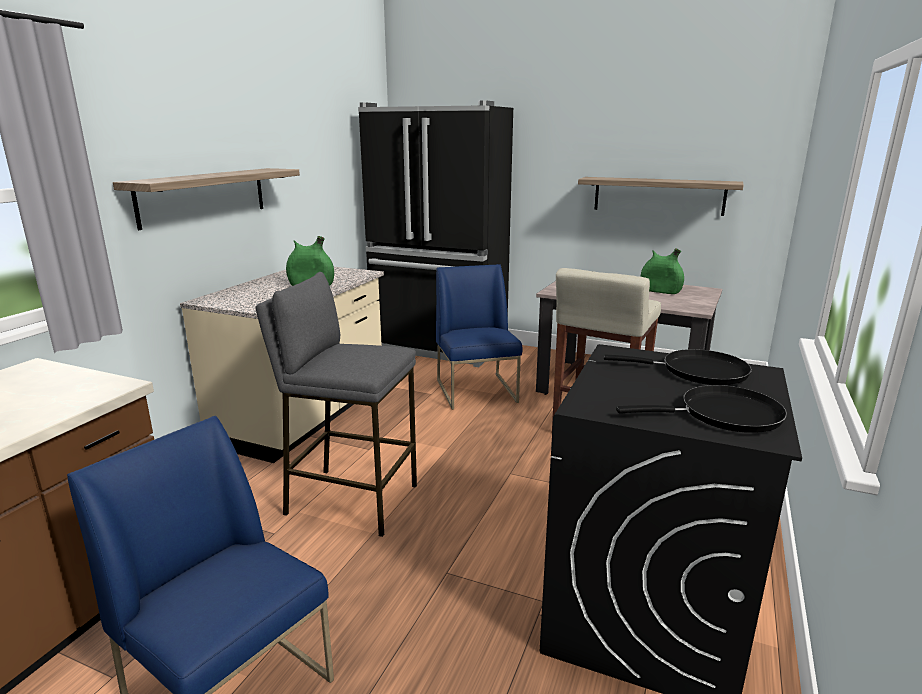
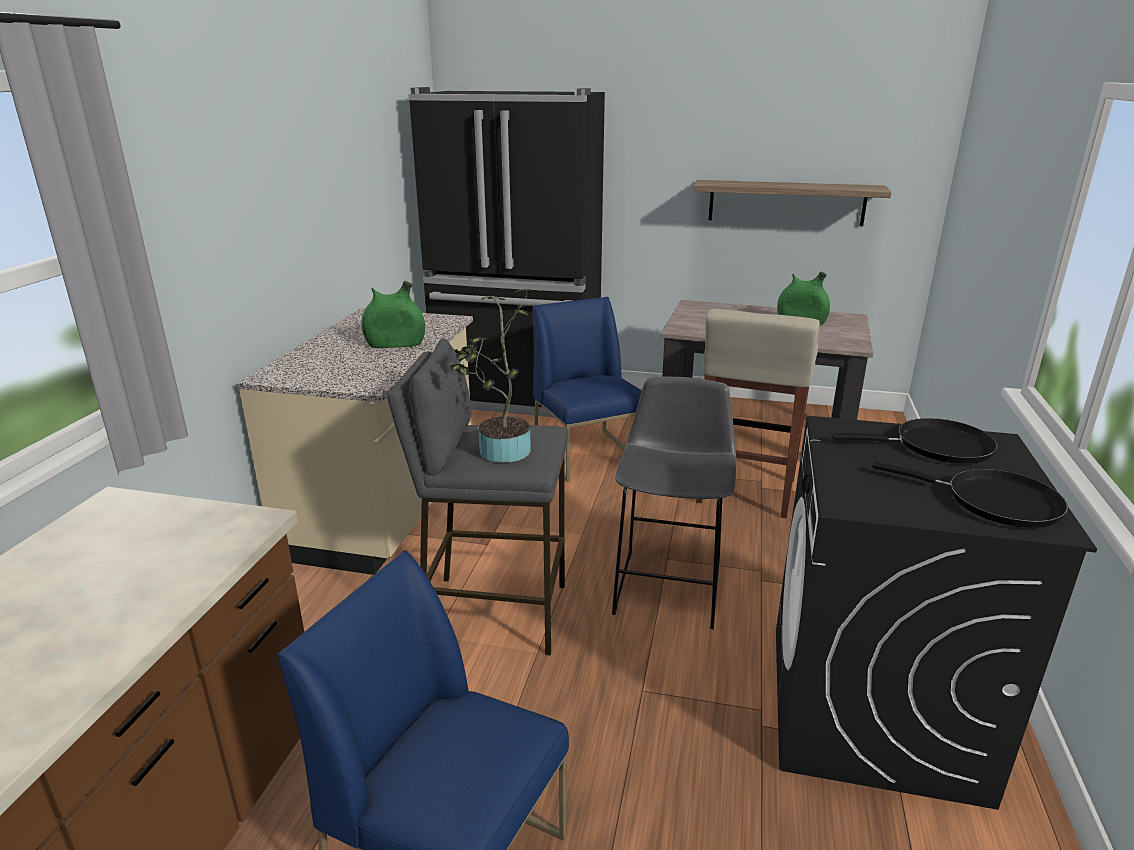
camera: 10 degrees left, 5 degrees up
(204, 196) = (252, 236): shelf -> none
(347, 361) = (500, 453): none -> potted plant
(504, 492) = (670, 583): none -> grey stool
(723, 415) = (994, 502): black frying pan -> black frying pan turned 45 degrees clockwise

